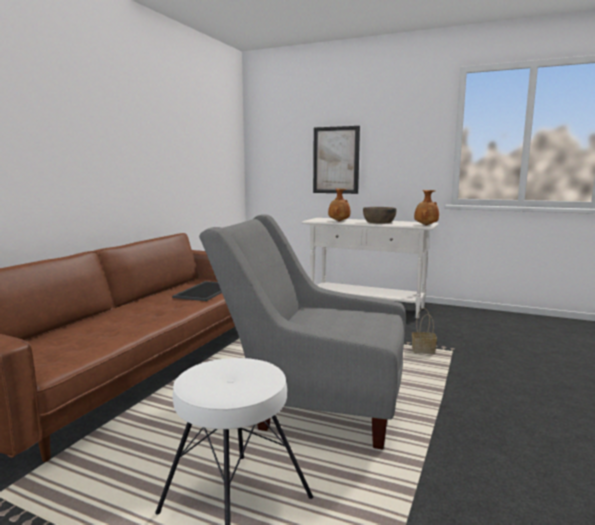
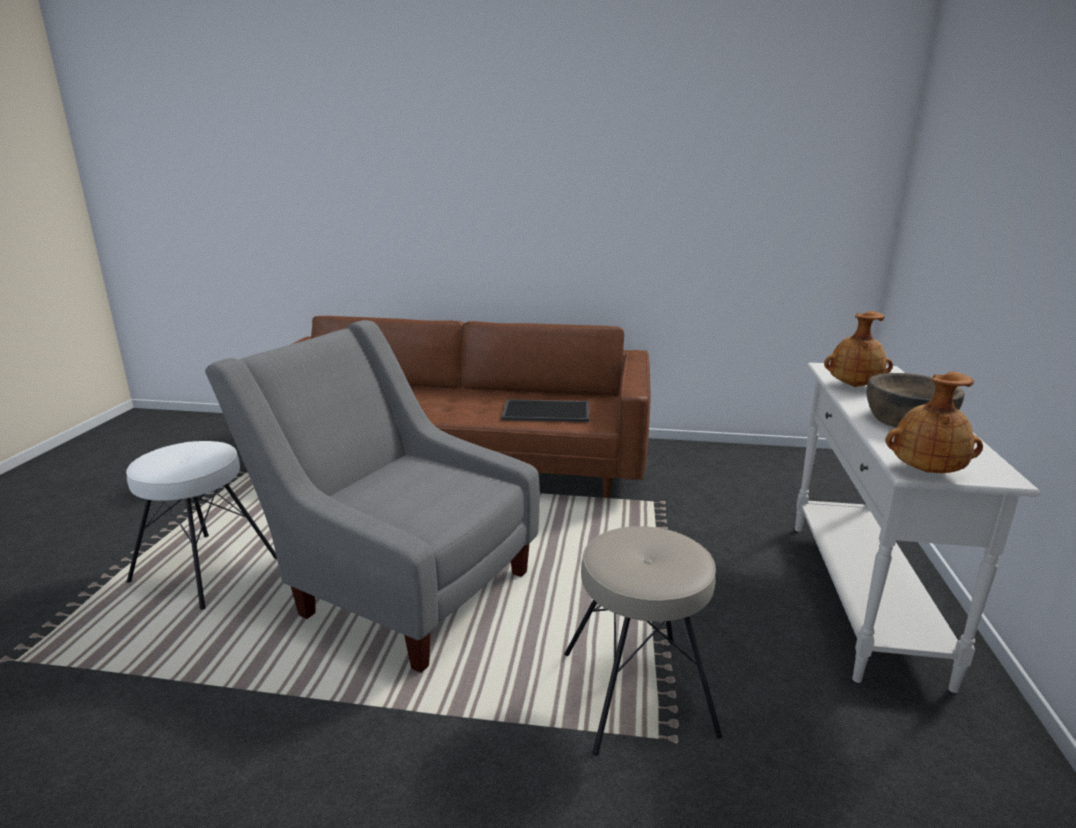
camera: 75 degrees right, 10 degrees up
(313, 401) = (398, 585): grey armchair -> grey armchair turned 60 degrees counterclockwise
(336, 160) = (989, 239): picture -> none
(424, 350) = (638, 691): basket -> beige stool

